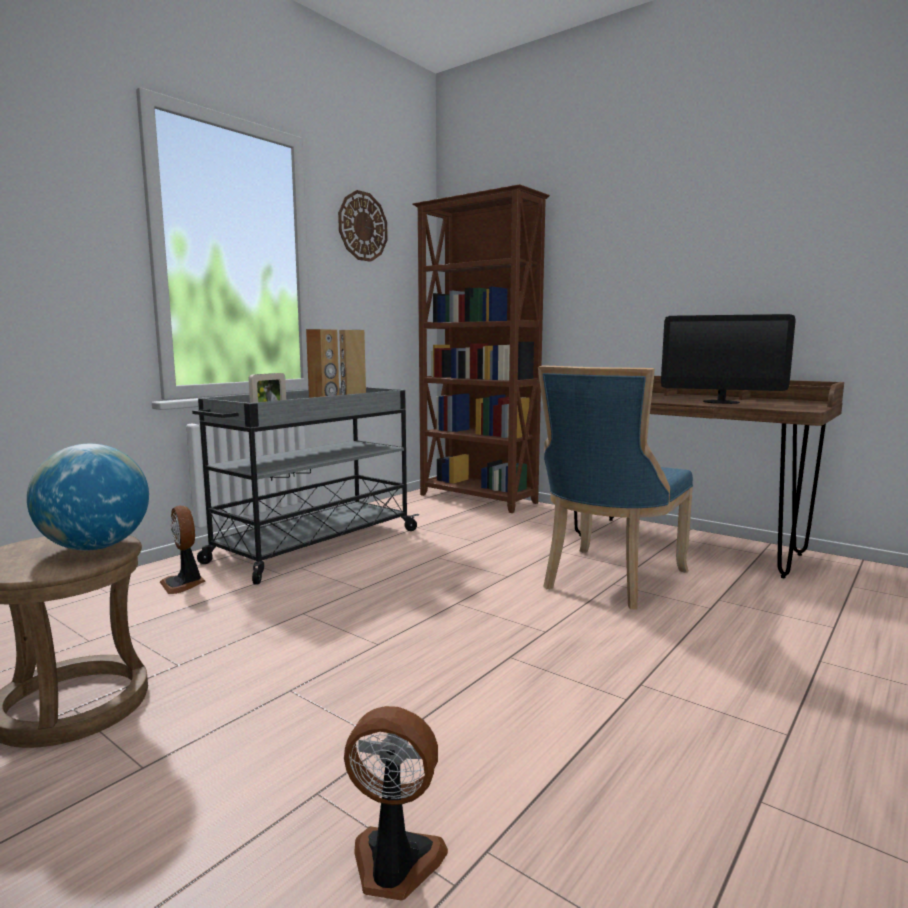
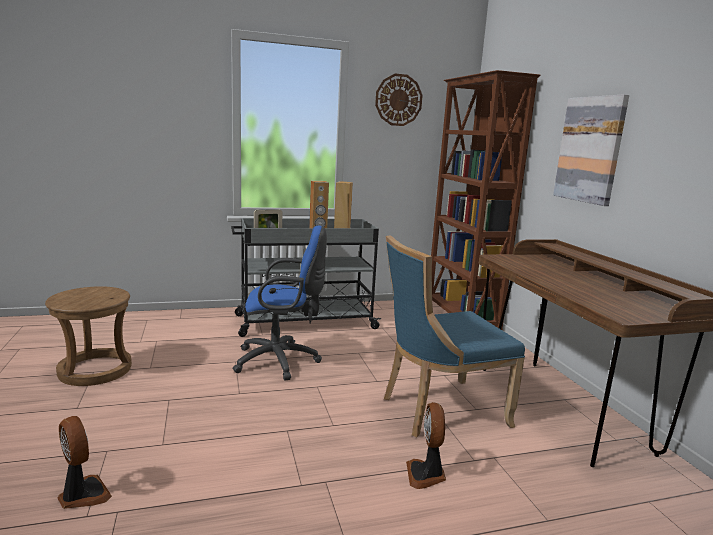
camera: 35 degrees right, 5 degrees up
(95, 547) = (105, 298): globe -> none
(184, 584) = (213, 325): fan -> fan (426, 474)
(364, 593) = (281, 361): none -> blue office chair
(637, 270) = (590, 150): none -> picture
(721, 402) = (584, 290): monitor -> none

